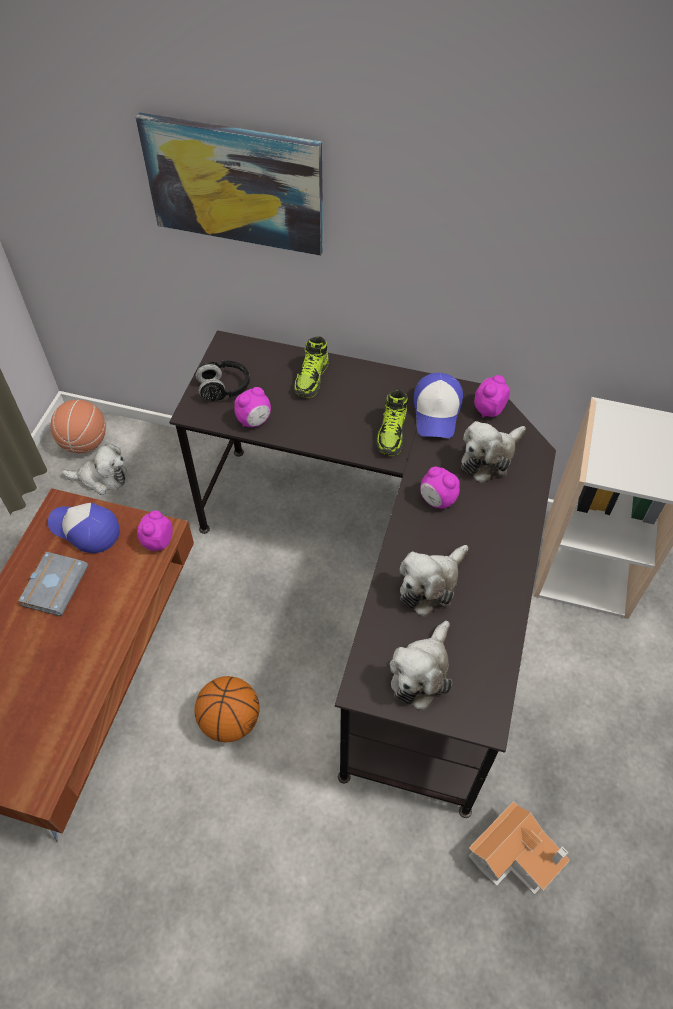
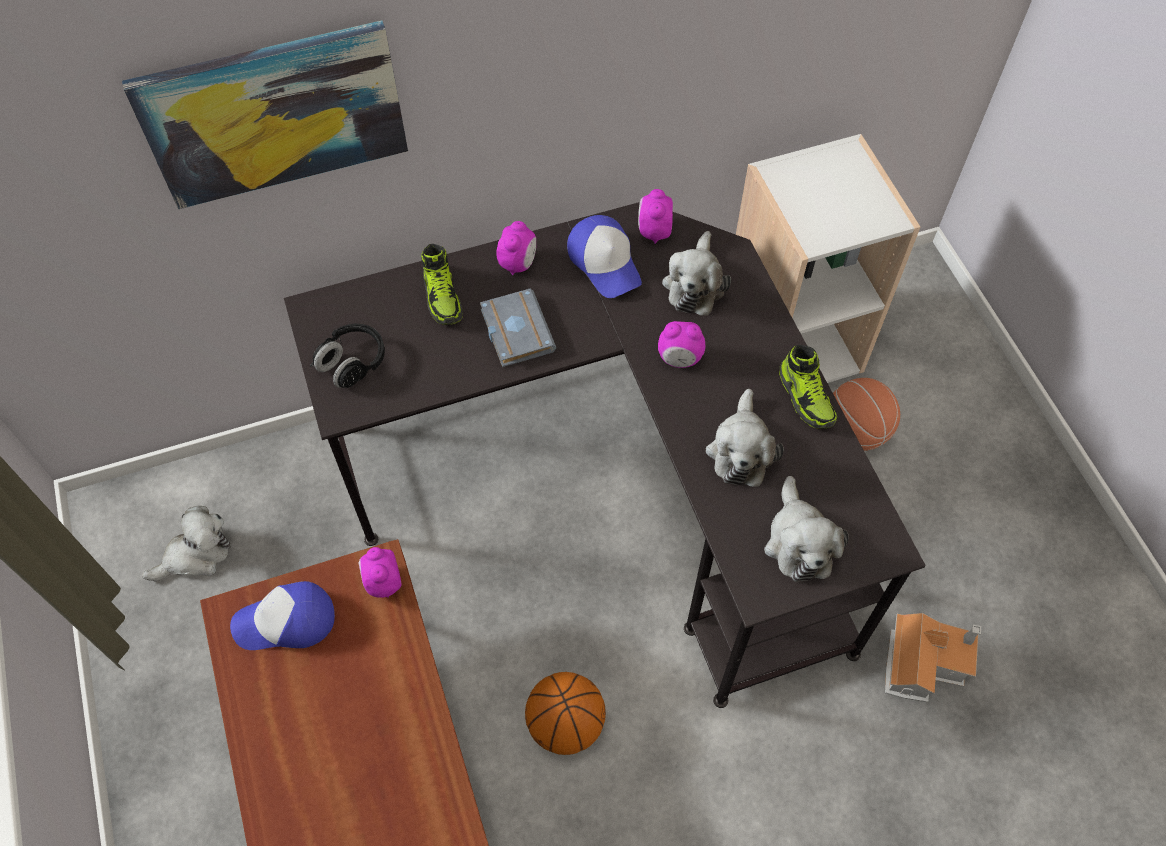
camera: 35 degrees left, 5 degrees up
(54, 585) = (304, 705): grey book -> grey book (514, 330)
(84, 442) = (137, 525): basketball -> basketball (855, 431)
(254, 421) = (419, 381): alarm clock -> alarm clock (518, 263)
(392, 433) = (578, 312): shoe -> shoe (806, 397)

